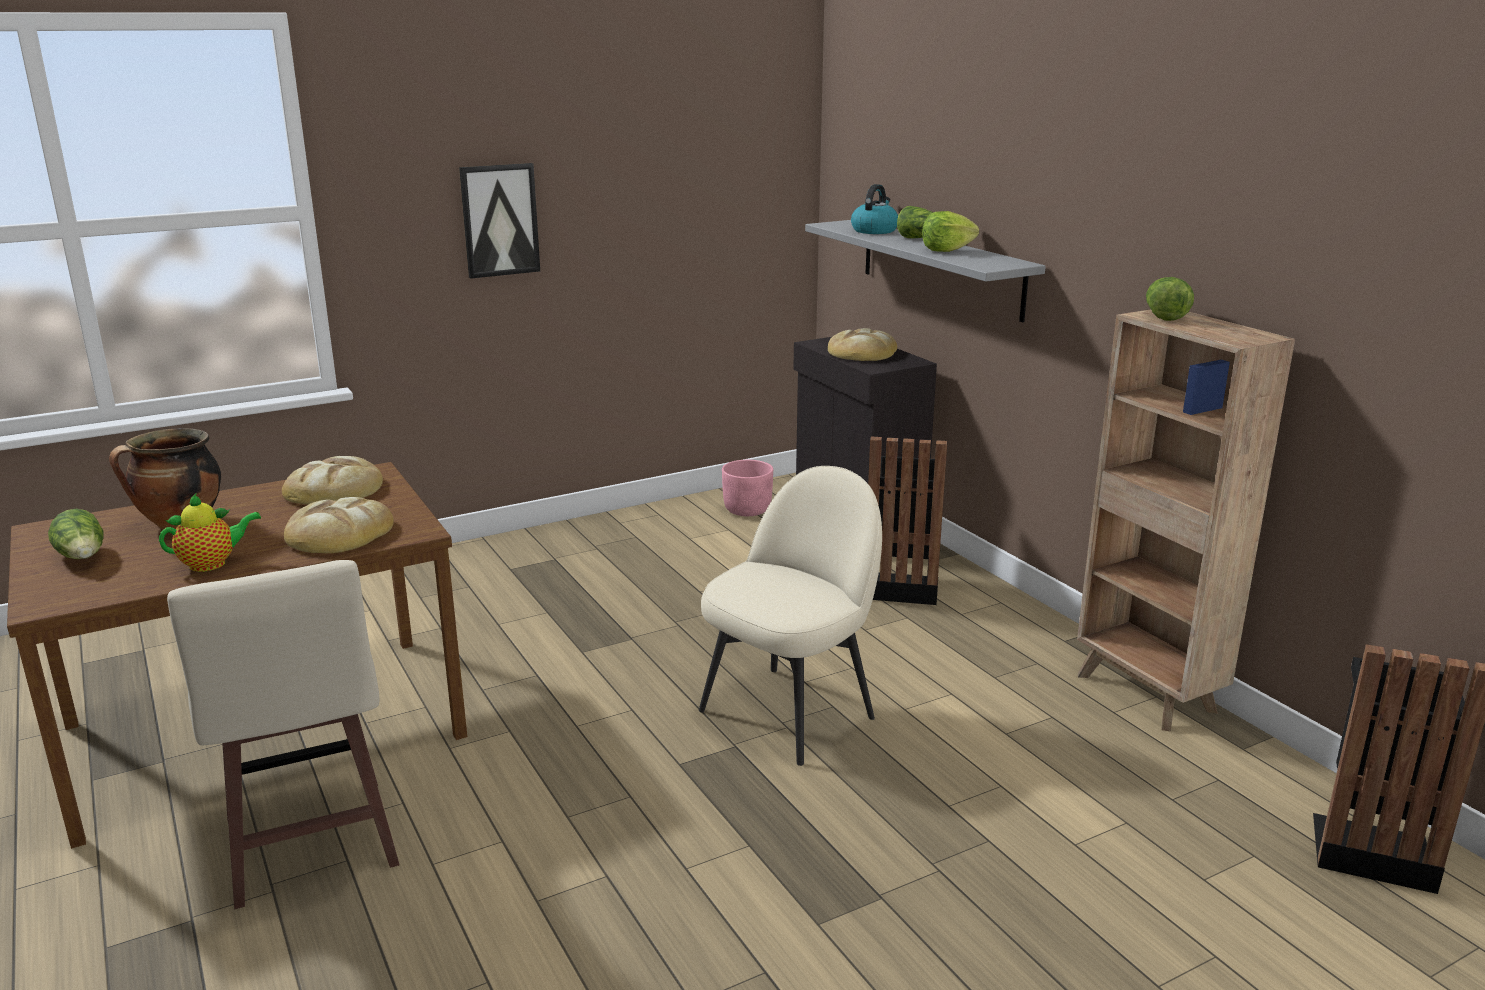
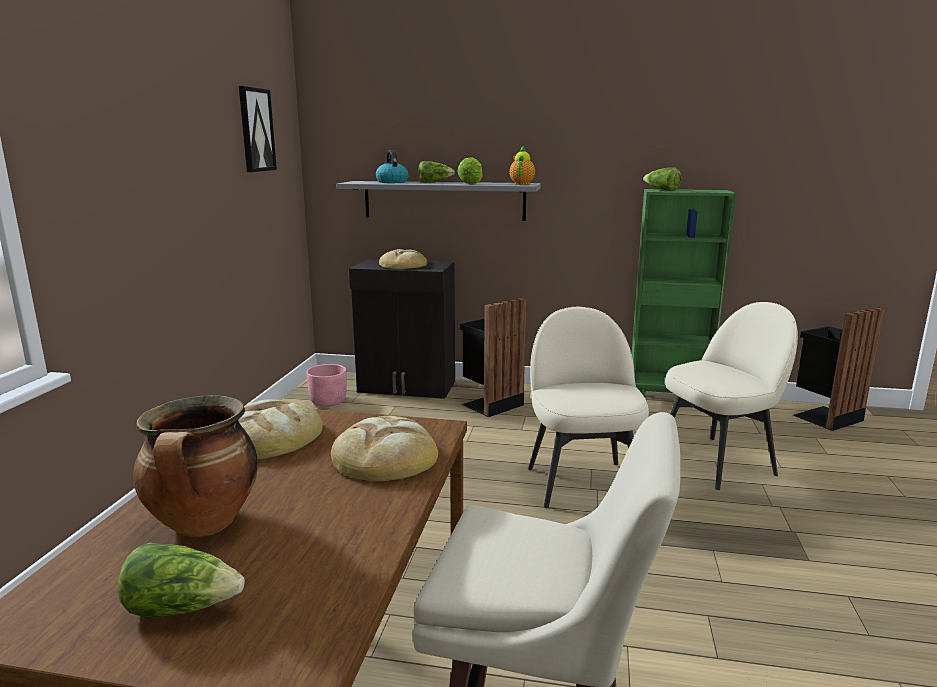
camera: 50 degrees left, 5 degrees down
(212, 564) = (354, 528): teapot -> teapot (522, 184)
(499, 220) = (151, 184): picture -> picture (256, 130)
(1004, 788) = (717, 461): none -> beige chair
(1147, 694) = (668, 402): brown bookcase -> green bookcase

